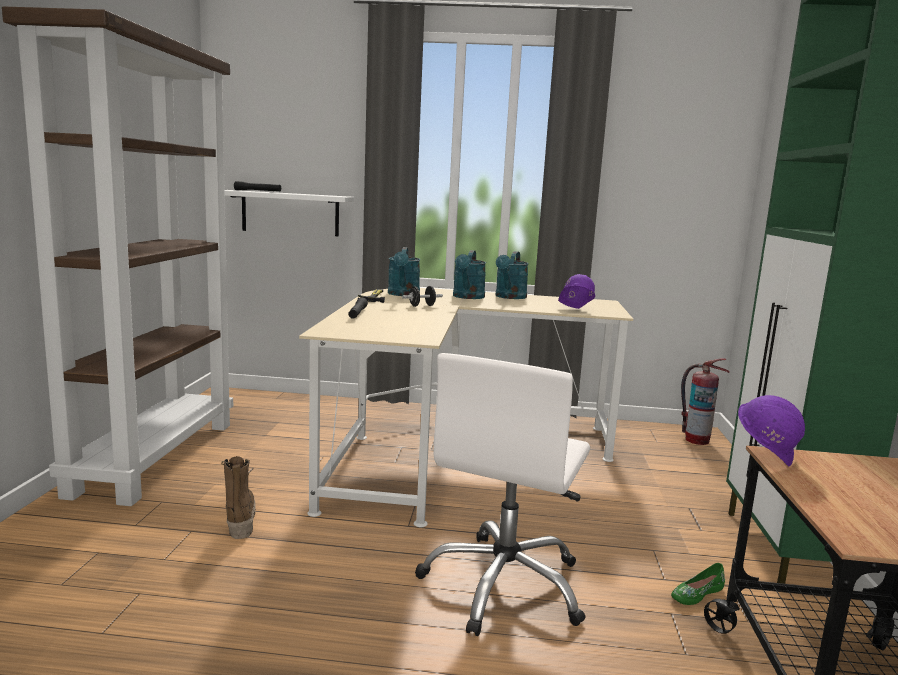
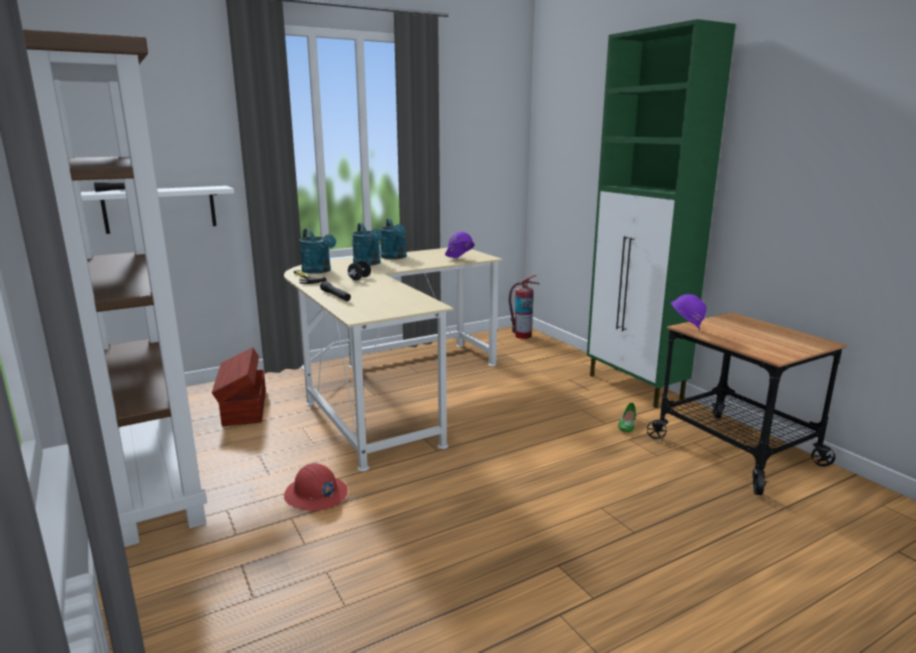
camera: 35 degrees left, 5 degrees up
(239, 520) = (315, 495): boot -> red hard hat
(304, 423) = (243, 407): none -> brown storage box
(504, 585) = (538, 460): white office chair -> none

